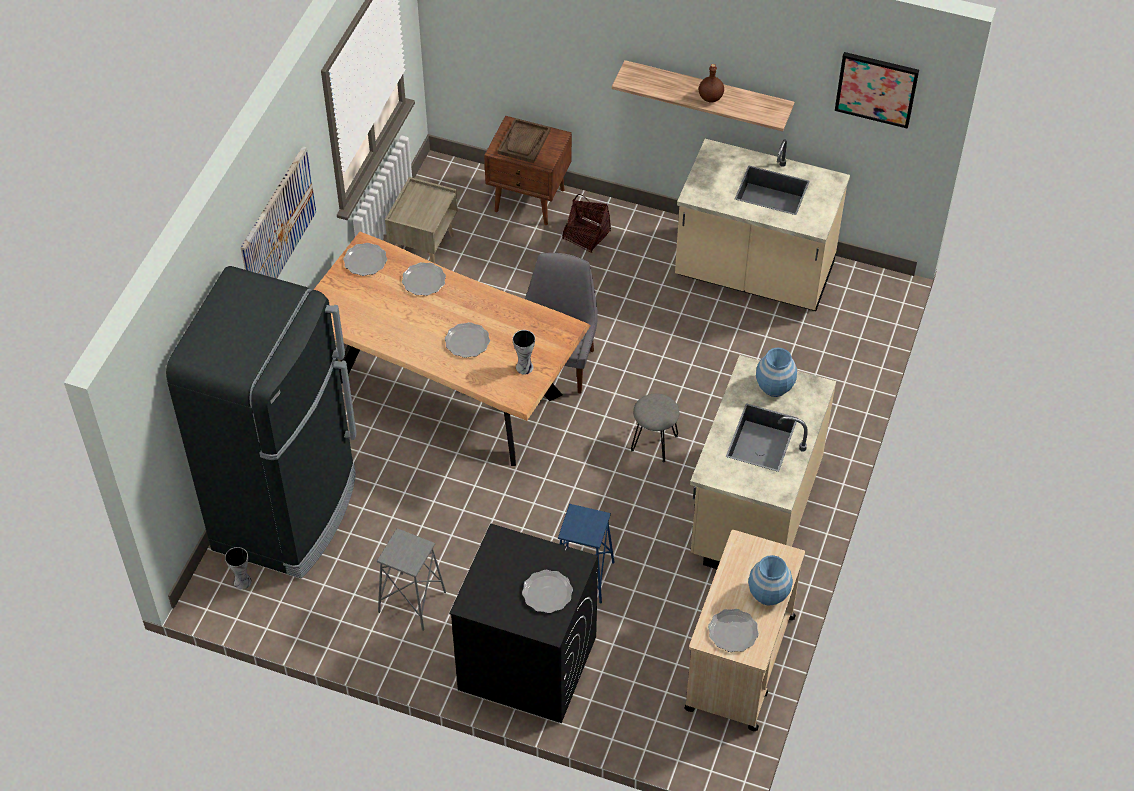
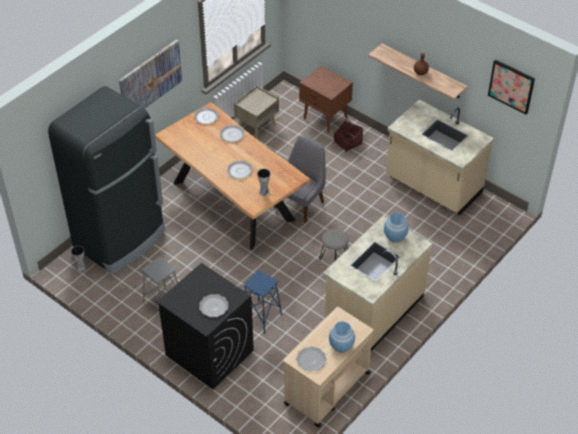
camera: 20 degrees right, 5 degrees down
(524, 142) = (324, 81): brown tray -> none

